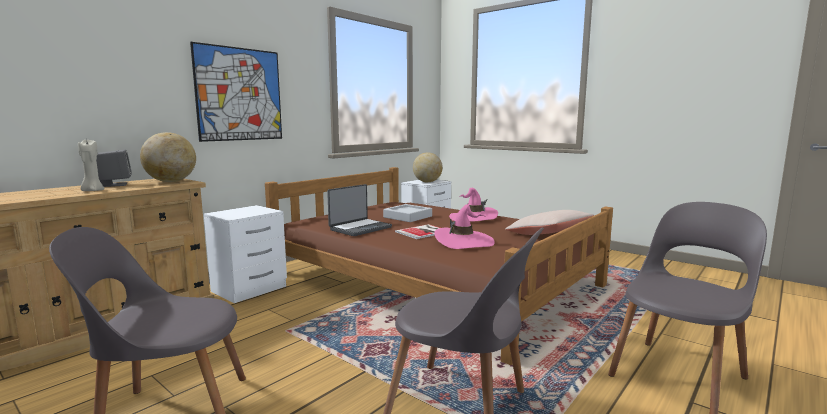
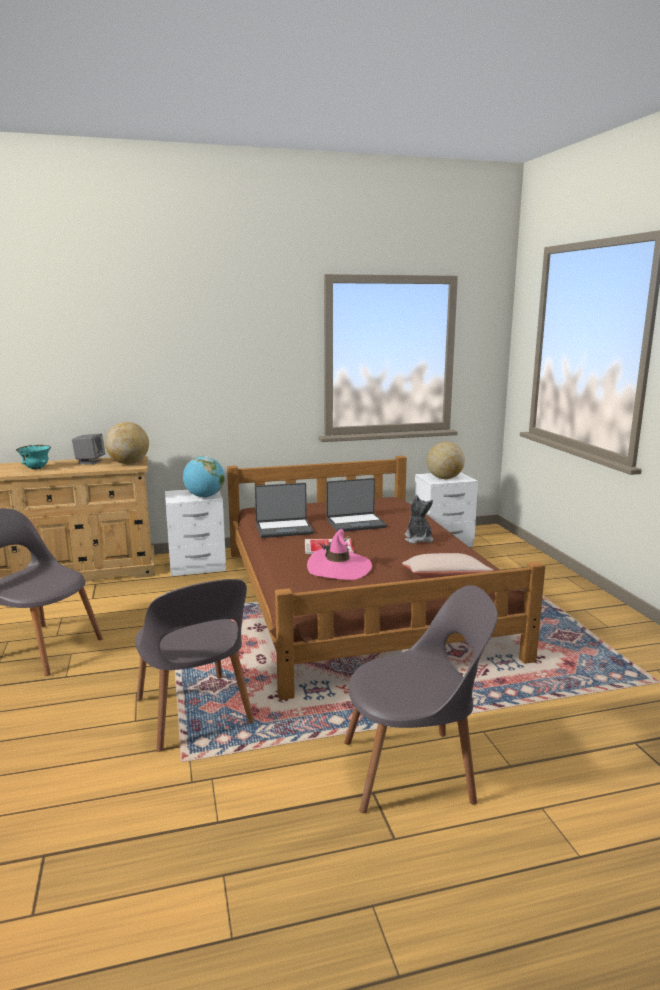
camera: 35 degrees right, 5 degrees up
(45, 194) = (36, 468): none -> turquoise bowl
(92, 191) = (64, 469): beige candle -> none
(239, 94) = (214, 378): picture -> none
(260, 211) = (204, 496): none -> globe
(407, 217) = (355, 523): grey tray -> laptop
(473, 218) = (418, 539): pink hat -> plush toy

